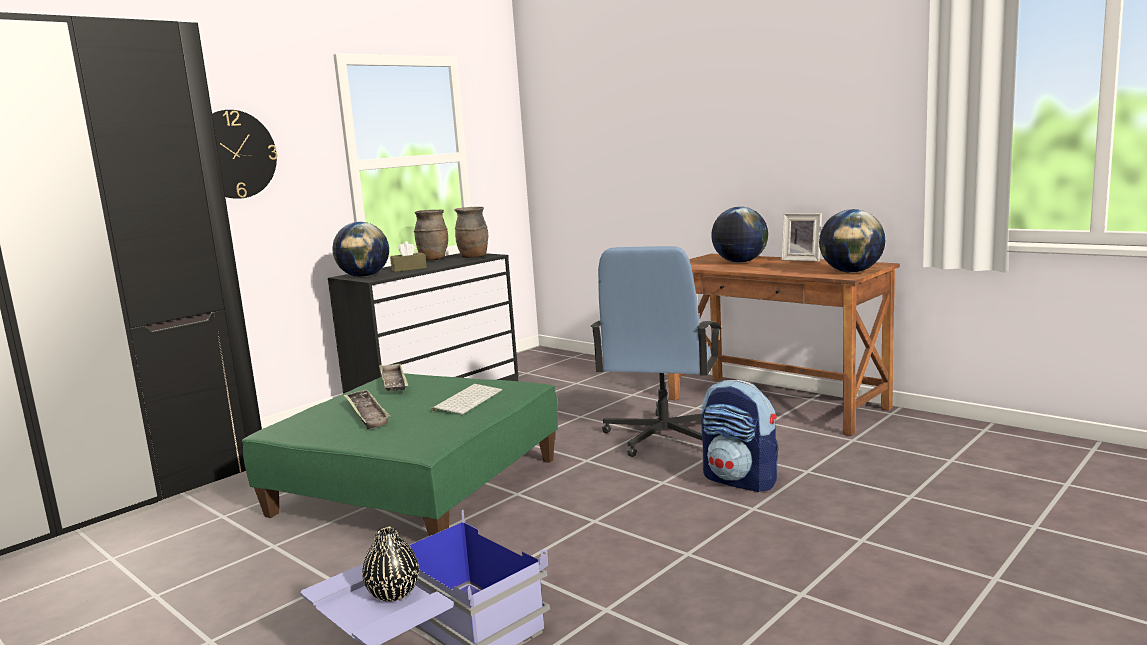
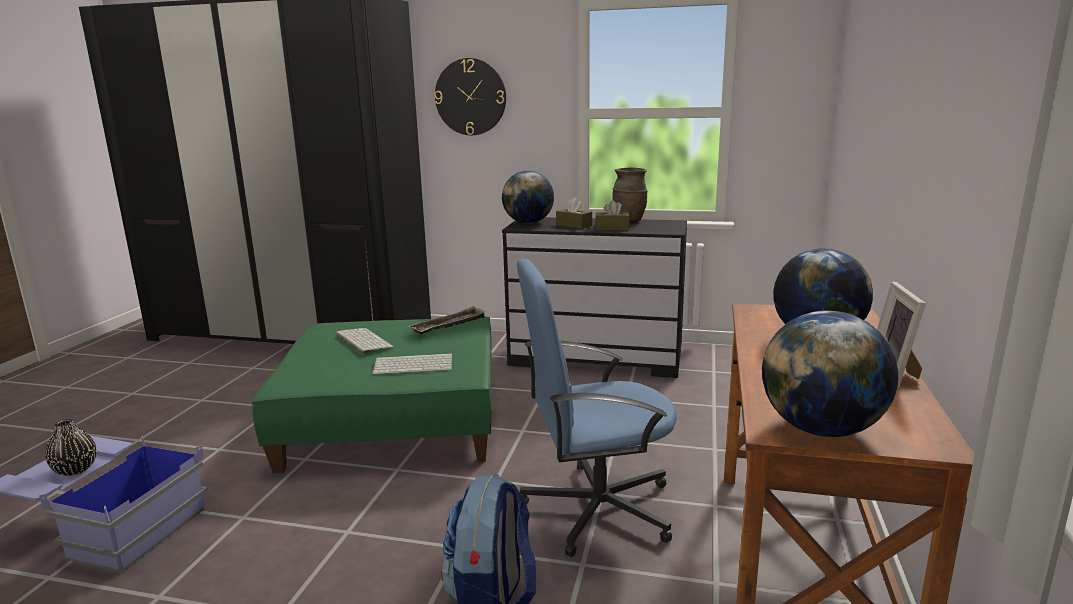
camera: 60 degrees right, 5 degrees up
(367, 413) = (362, 341): tray -> keyboard
(446, 263) = (612, 228): none -> brown tissue box
(474, 257) = (654, 228): brown vase -> none

